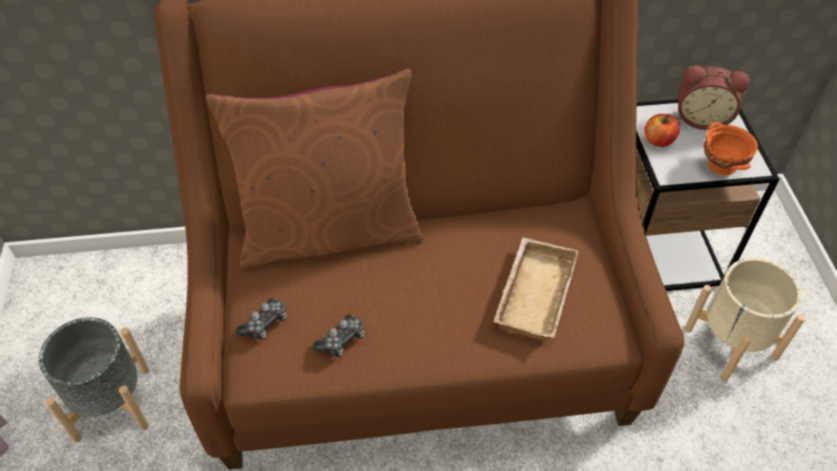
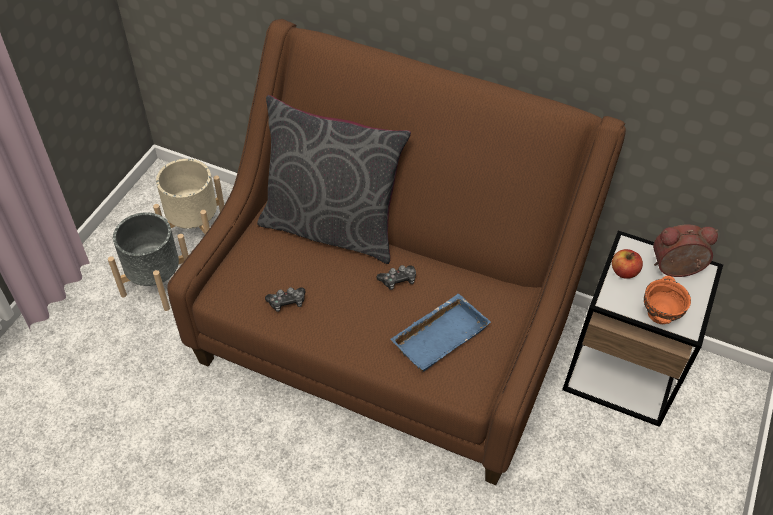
camera: 30 degrees right, 0 degrees up
(265, 324) = (247, 268): game controller -> game controller (398, 280)
(329, 231) = (331, 227): brown pillow -> grey pillow
(532, 292) = (439, 335): beige tray -> blue tray
(700, 118) = (676, 270): alarm clock -> alarm clock turned 135 degrees clockwise
(730, 342) = (626, 471): beige planter -> beige planter (195, 228)

